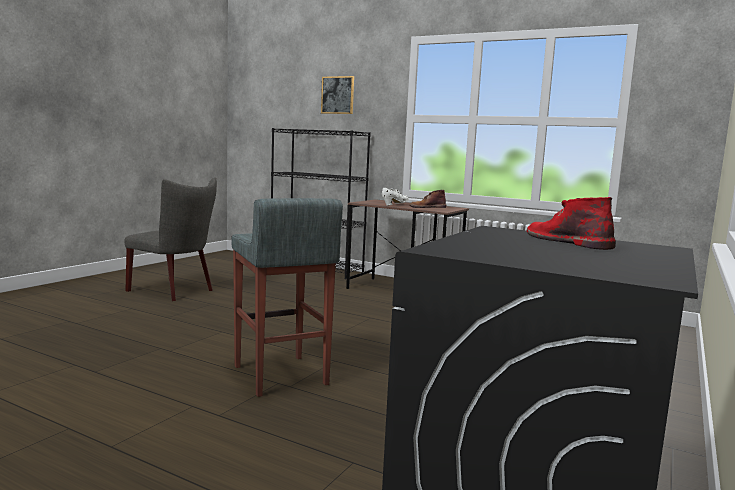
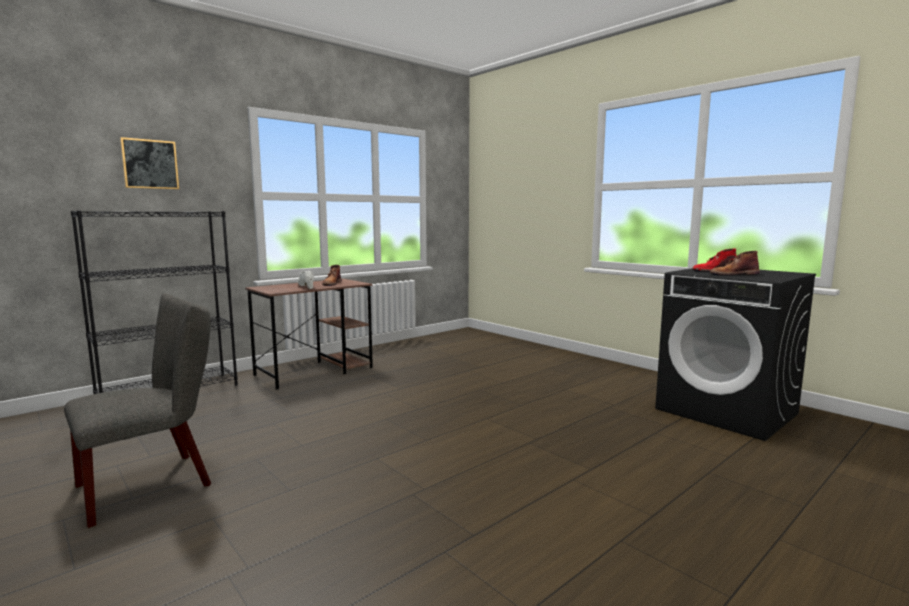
camera: 70 degrees left, 0 degrees up
(279, 376) = (514, 441): grey stool -> none
(510, 243) = (733, 274): none -> brown boot

